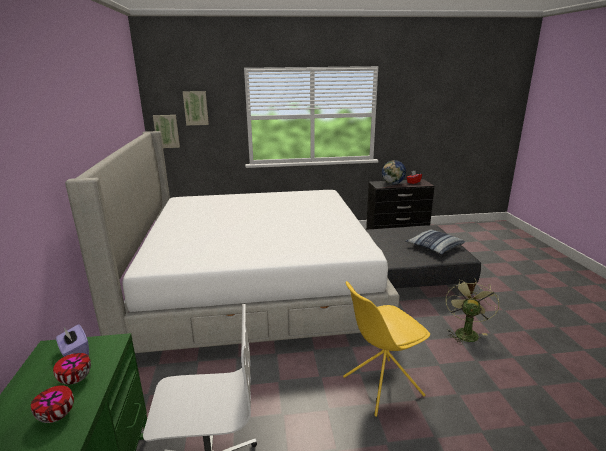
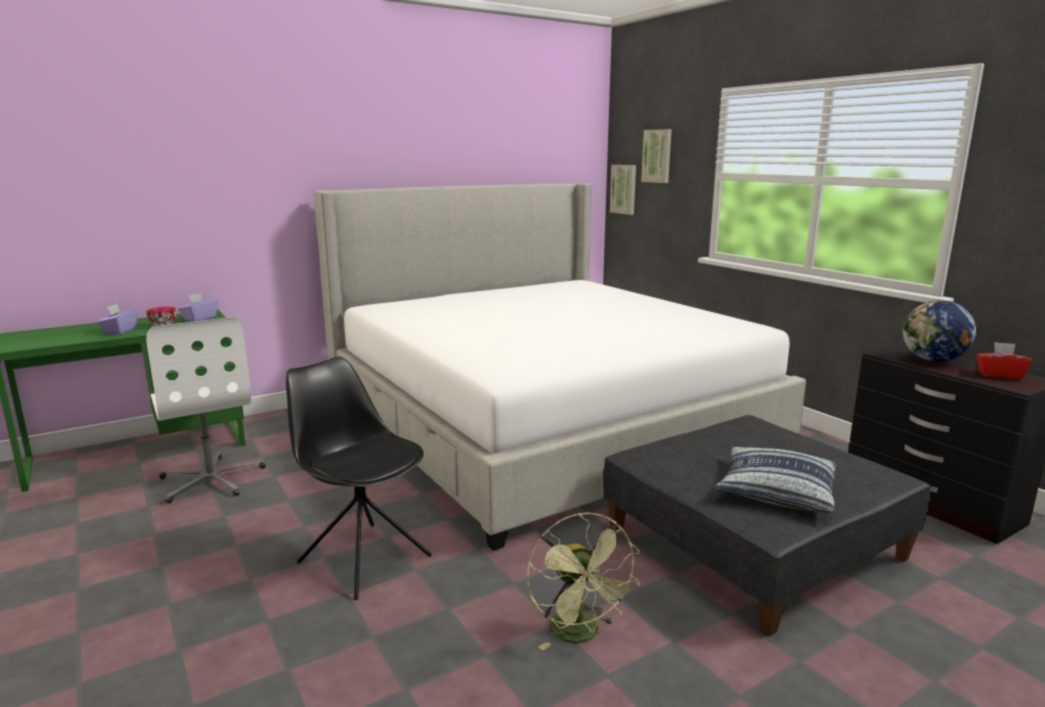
camera: 65 degrees right, 5 degrees down
(58, 415) = (119, 331): bowl -> purple tissue box
(381, 386) = (363, 558): yellow chair -> black chair
(465, 332) = (581, 635): green fan -> green fan turned 75 degrees clockwise

